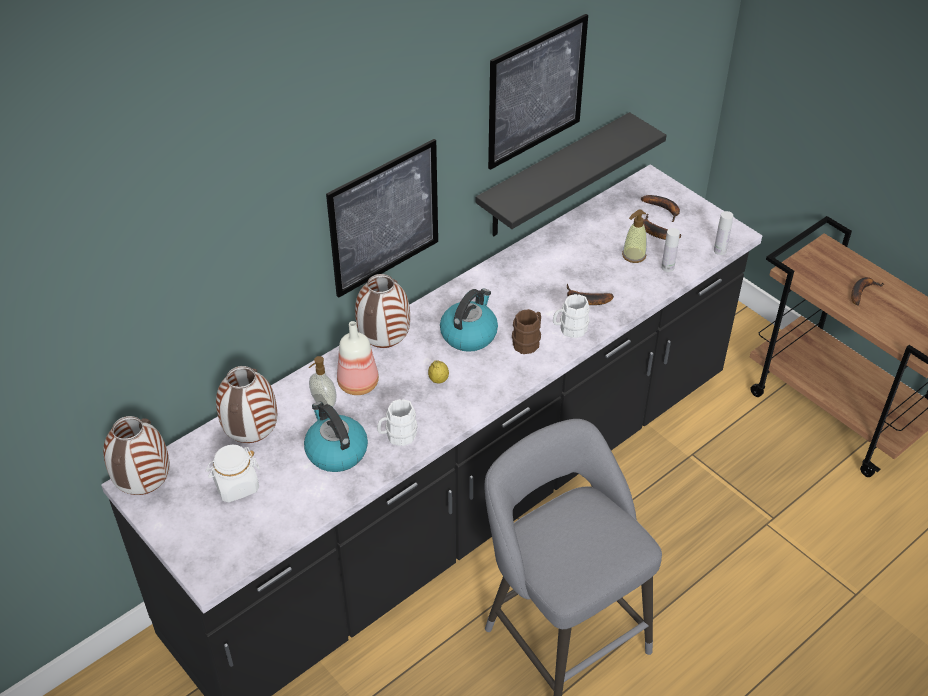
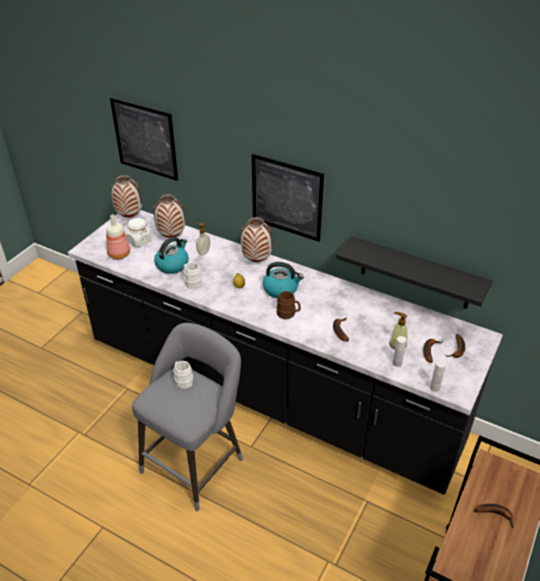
camera: 70 degrees right, 5 degrees down
(359, 384) = (222, 260): bottle -> bottle (119, 255)
(536, 92) = (406, 201): picture -> picture (145, 139)
(569, 329) = (309, 329): white mug -> white mug (182, 380)

